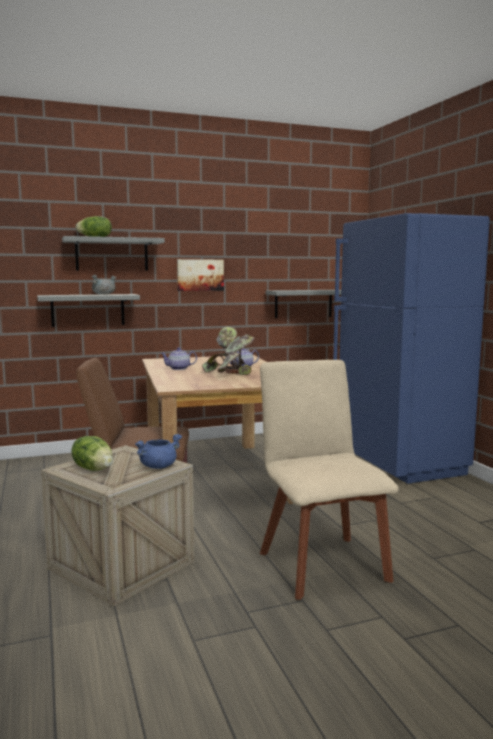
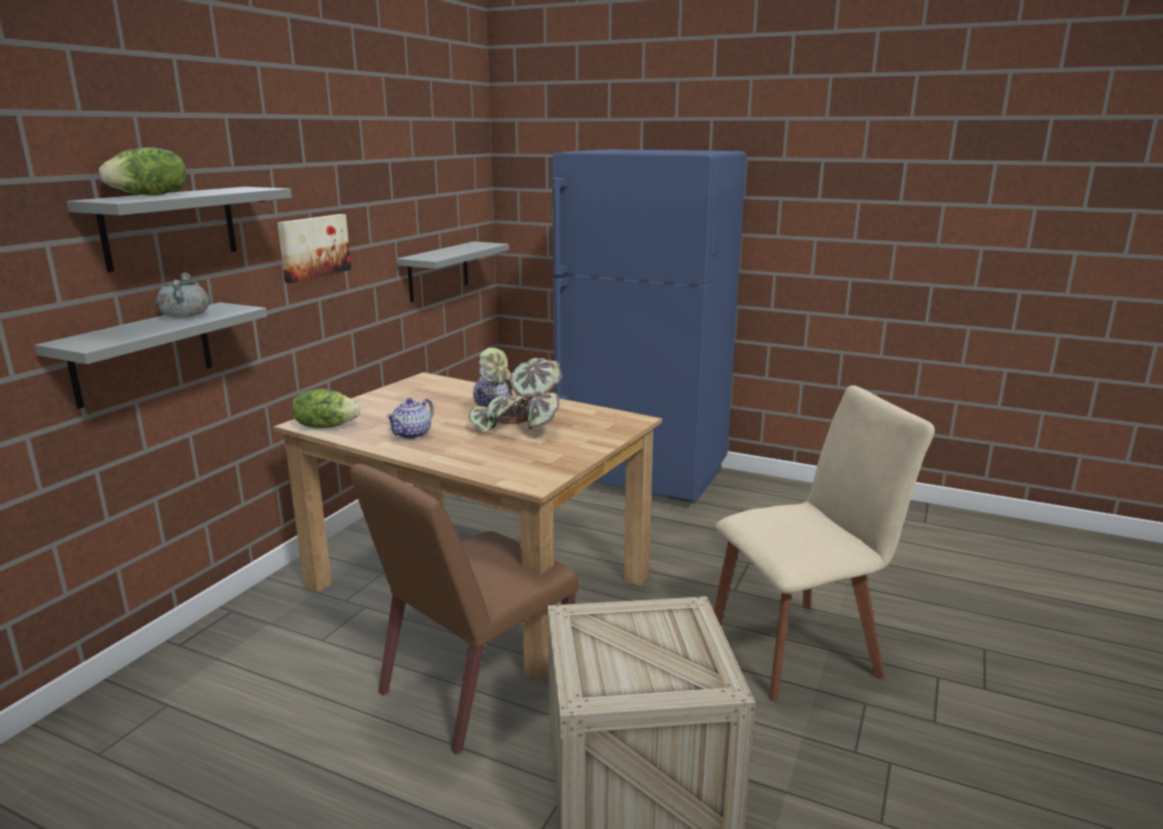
camera: 45 degrees left, 10 degrees up
(94, 469) = (625, 670): lettuce -> lettuce (326, 426)
(158, 466) = (683, 620): blue cooking pot -> none
(321, 563) = (800, 647): beige chair -> beige chair turned 135 degrees clockwise

